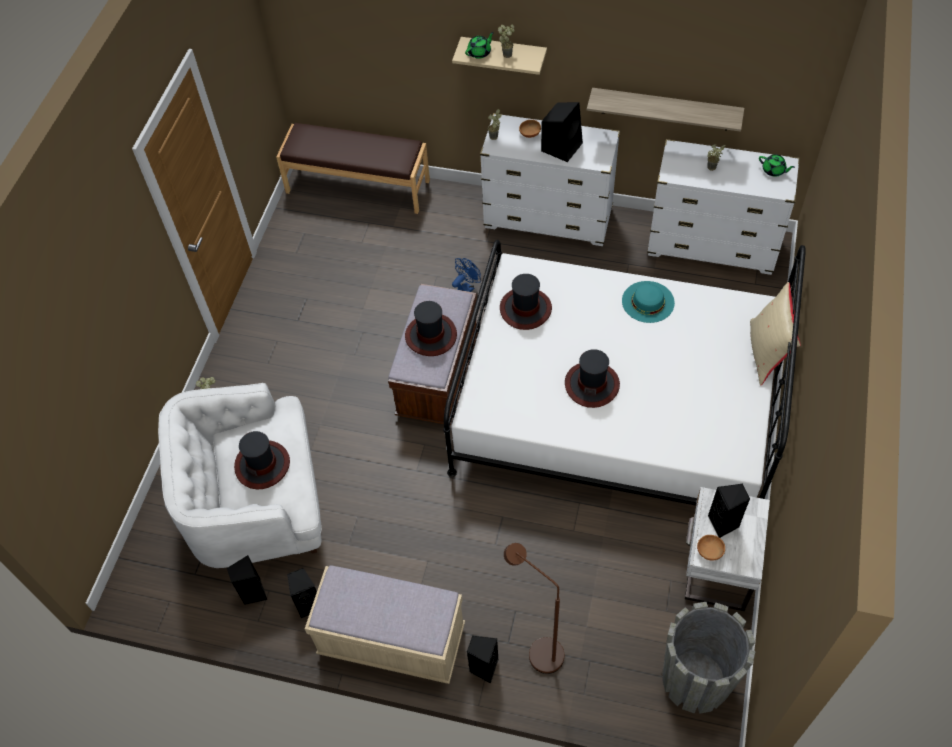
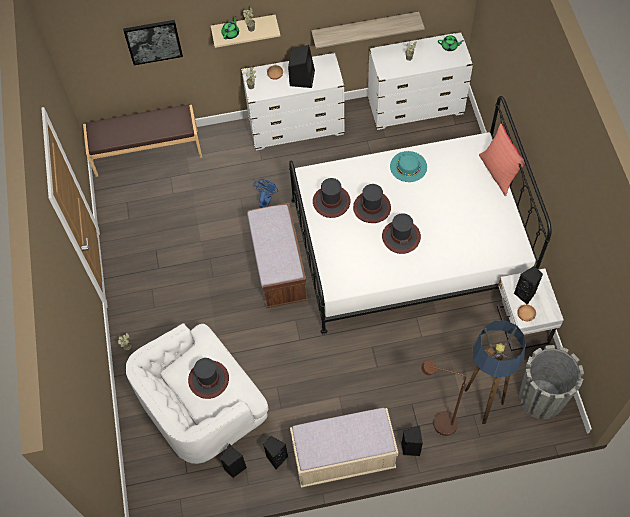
camera: 25 degrees left, 5 degrees up
(387, 36) = (153, 41): none -> picture
(431, 335) = (275, 244): hat -> hat (372, 207)
(608, 649) = (480, 402): none -> floor lamp
(767, 352) = (499, 172): beige pillow -> red pillow

